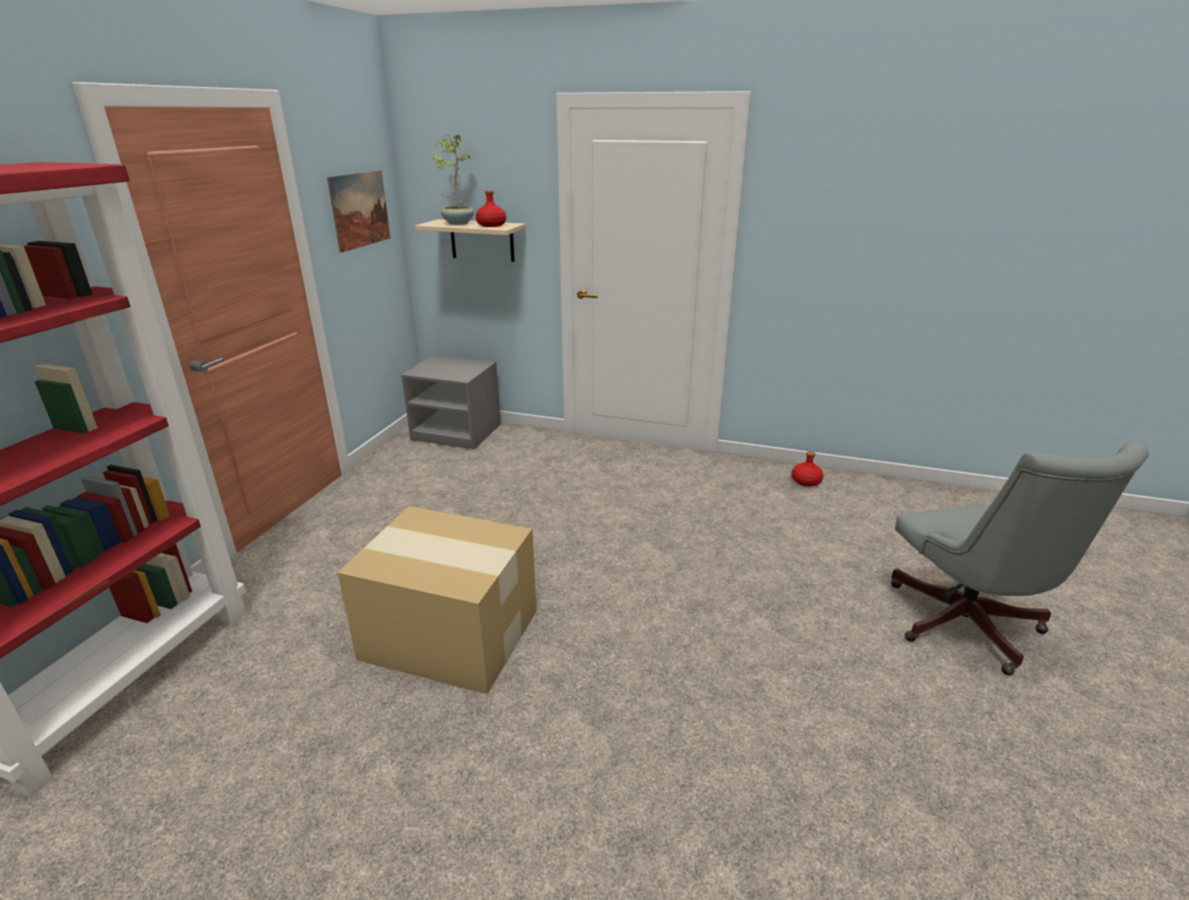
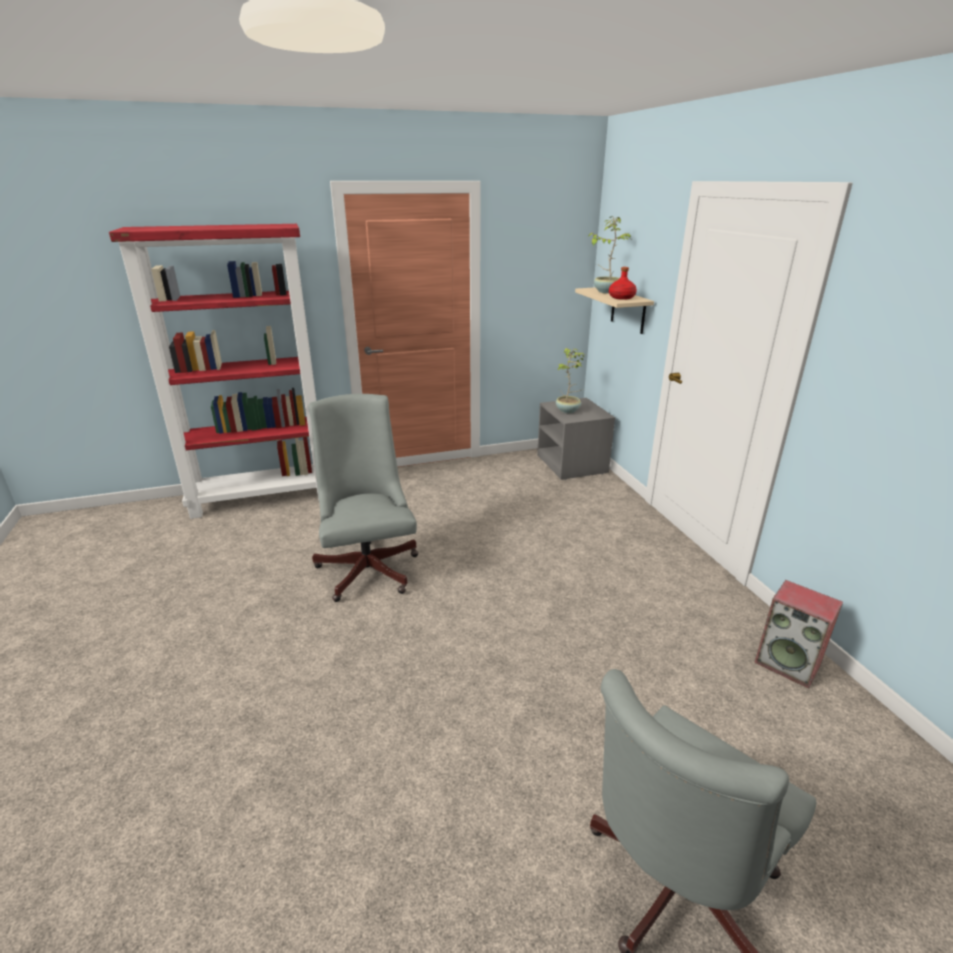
camera: 55 degrees right, 0 degrees up
(360, 210) = (542, 270): picture -> none
(445, 371) = (568, 410): none -> potted plant
(449, 633) = (368, 566): cardboard box -> grey office chair
(806, 481) = (788, 664): red bottle -> speaker

